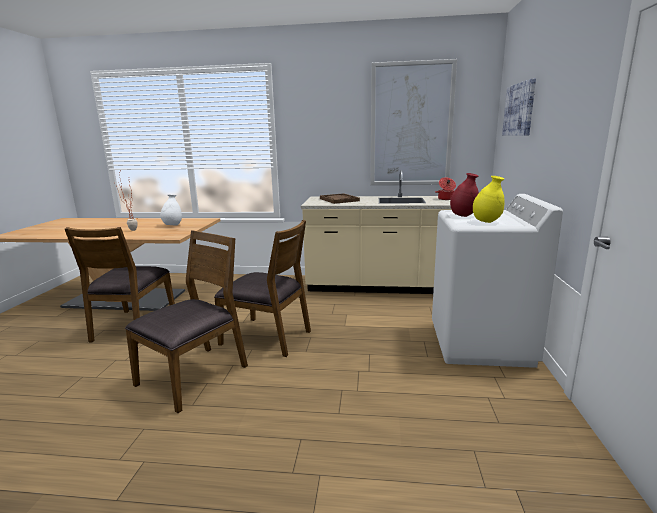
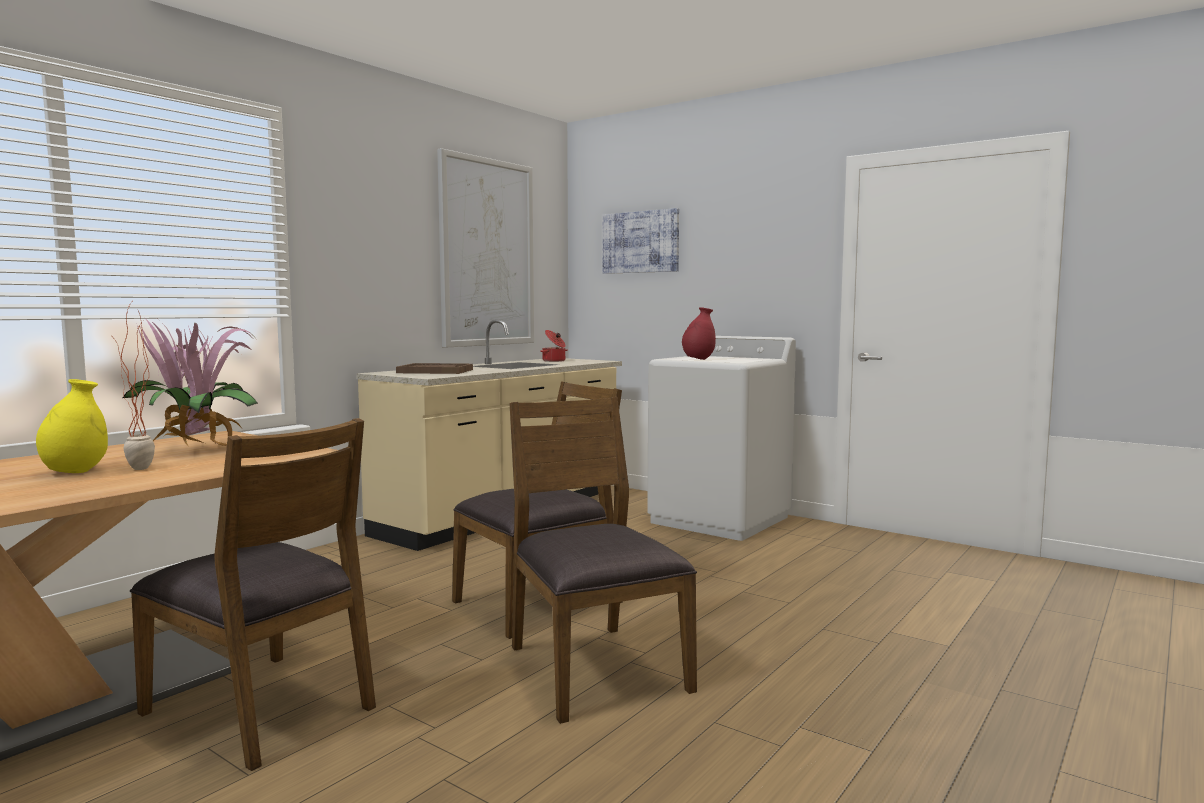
camera: 60 degrees left, 10 degrees down
(172, 225) = (196, 450): white vase -> potted plant
(486, 221) = (738, 360): yellow vase -> yellow vase (75, 472)

